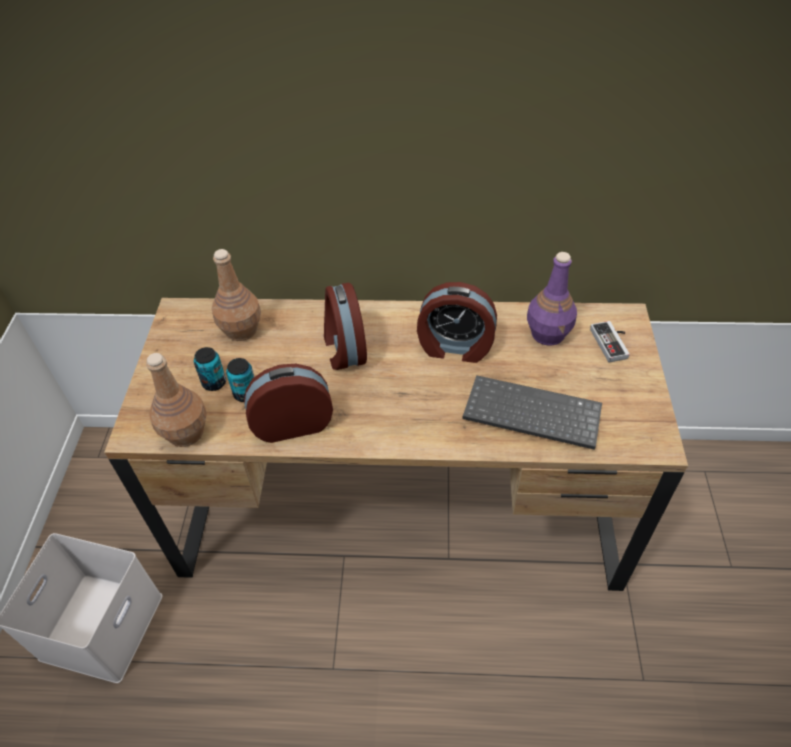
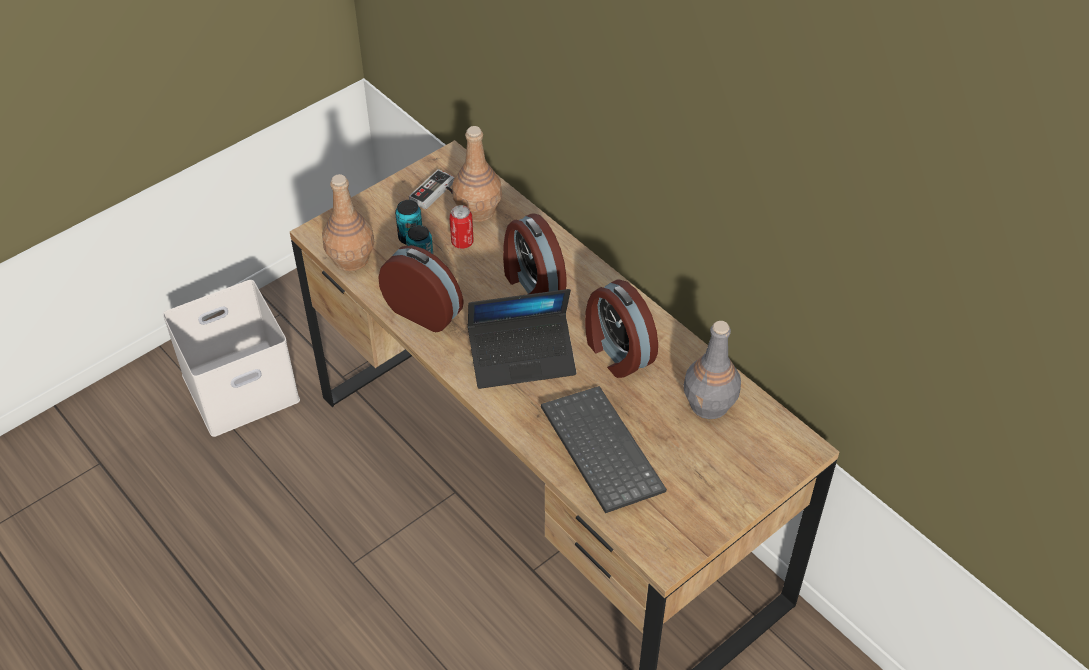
camera: 45 degrees right, 0 degrees up
(258, 358) = (462, 242): none -> can
(344, 348) = (531, 285): alarm clock -> alarm clock turned 60 degrees counterclockwise
(402, 399) = (522, 358): none -> laptop
(548, 333) = (710, 404): purple bottle -> grey bottle
(613, 343) = (754, 457): game controller -> game controller (436, 194)

